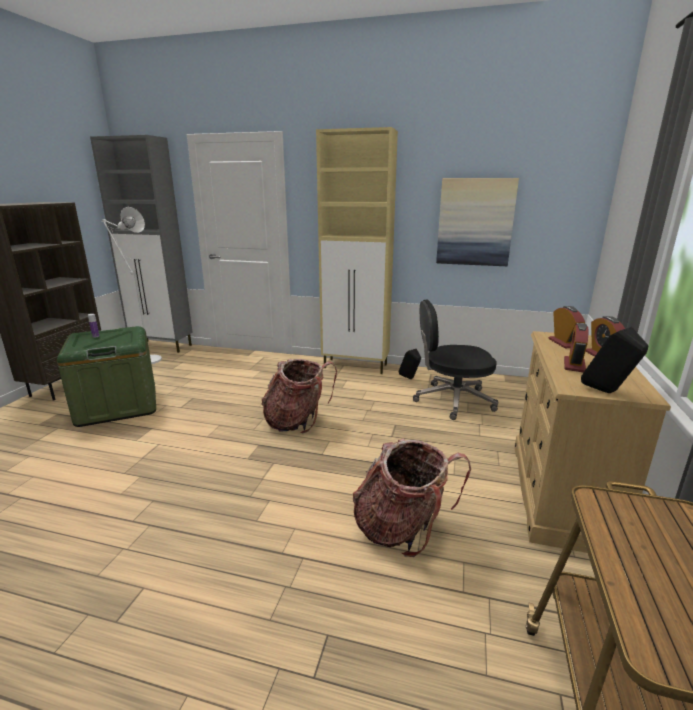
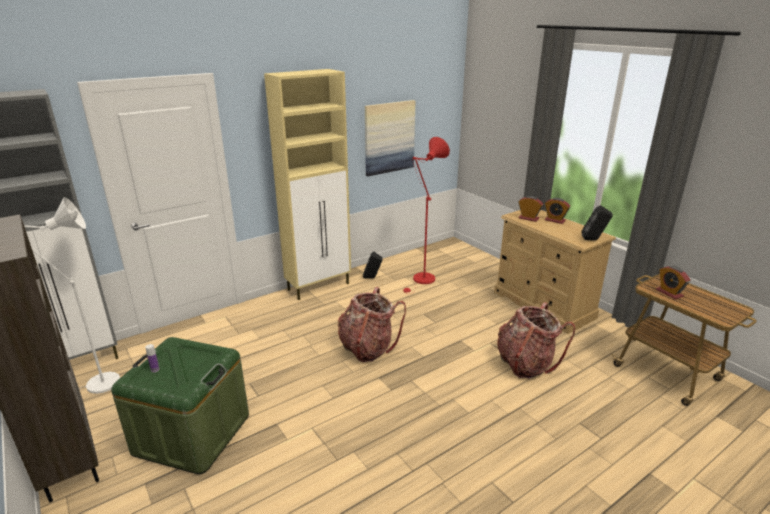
camera: 50 degrees left, 5 degrees up
(452, 400) = (422, 281): black office chair -> red floor lamp
(574, 365) = (558, 230): alarm clock -> alarm clock (669, 293)

